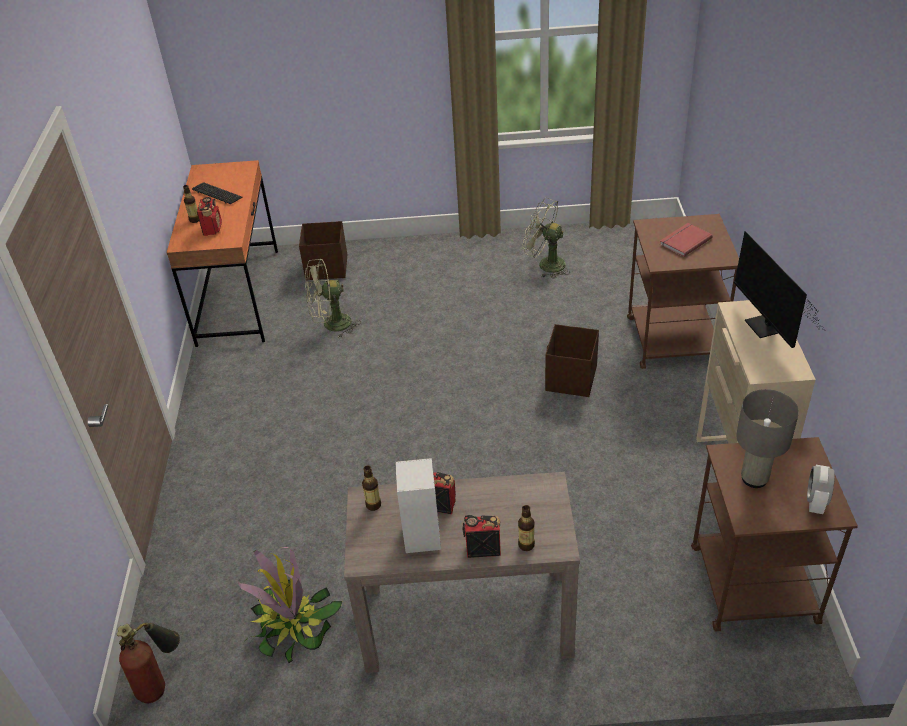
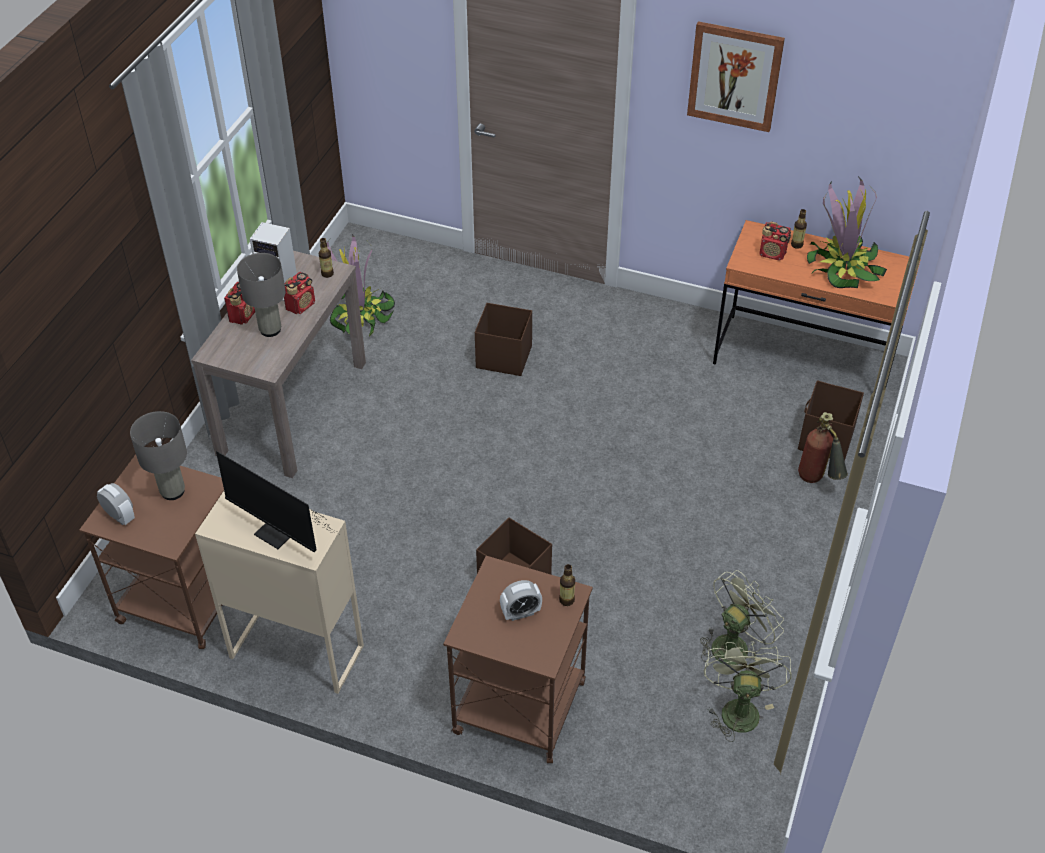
camera: 110 degrees right, 5 degrees up
(114, 130) = (735, 76): none -> picture
(160, 681) = (364, 248): fire extinguisher -> fire extinguisher (817, 481)
(217, 194) = (842, 267): keyboard -> potted plant
(311, 477) = (503, 357): none -> brown storage box
(331, 325) = (714, 418): green fan -> green fan (738, 708)
(491, 511) = (270, 330): none -> grey table lamp
(526, 545) = (226, 337): bottle -> bottle (566, 600)
(684, 241) = (521, 613): red book -> alarm clock
(767, 329) = (280, 535): monitor -> monitor turned 150 degrees counterclockwise

